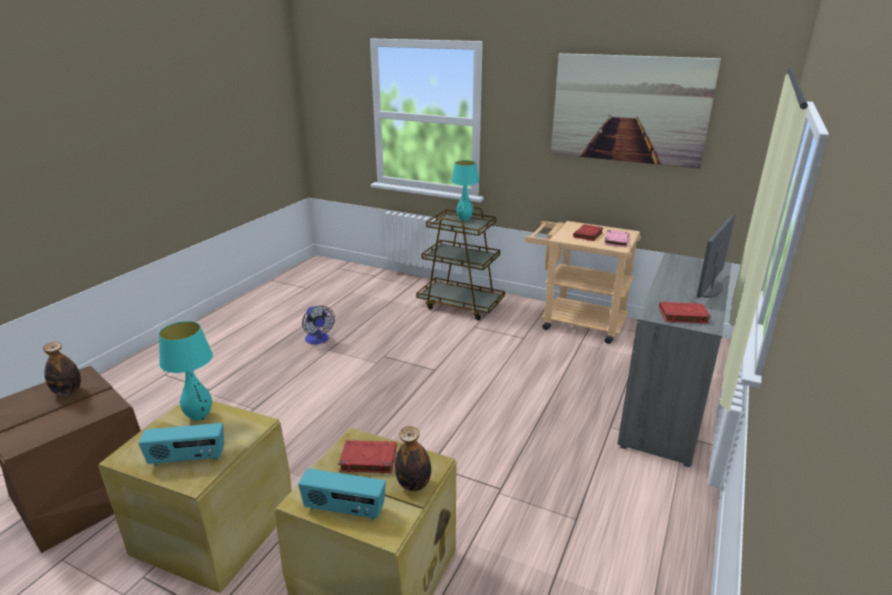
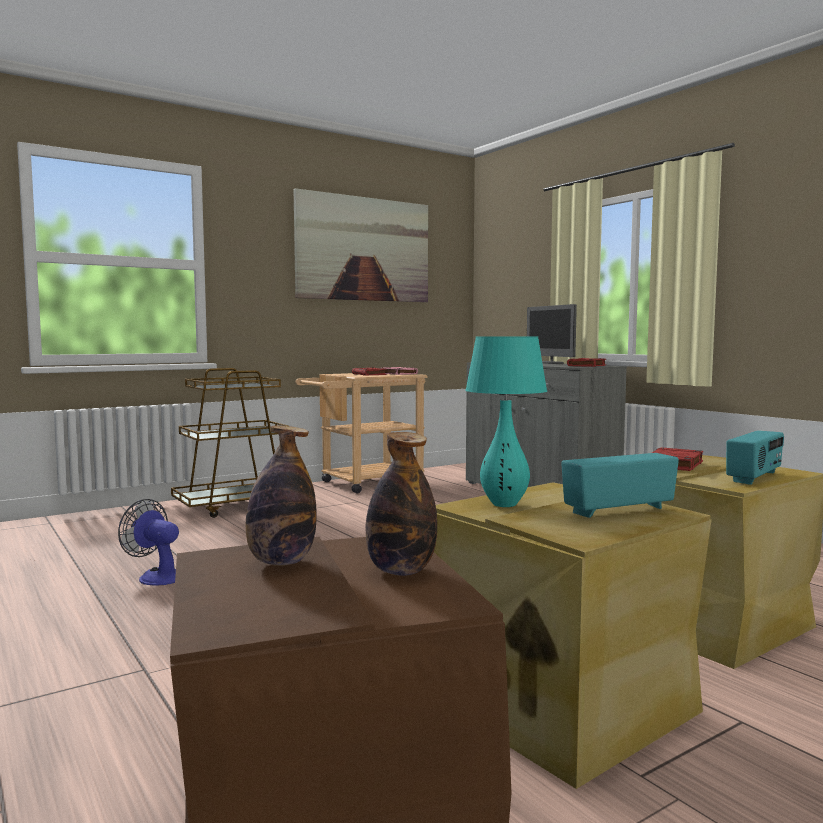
camera: 60 degrees left, 20 degrees down
(187, 459) = (618, 510): radio -> radio turned 135 degrees counterclockwise
(318, 340) = (156, 576): fan -> fan turned 150 degrees counterclockwise
(413, 484) = (724, 459): bottle -> bottle (401, 571)
(464, 220) = (224, 384): turquoise table lamp -> none

